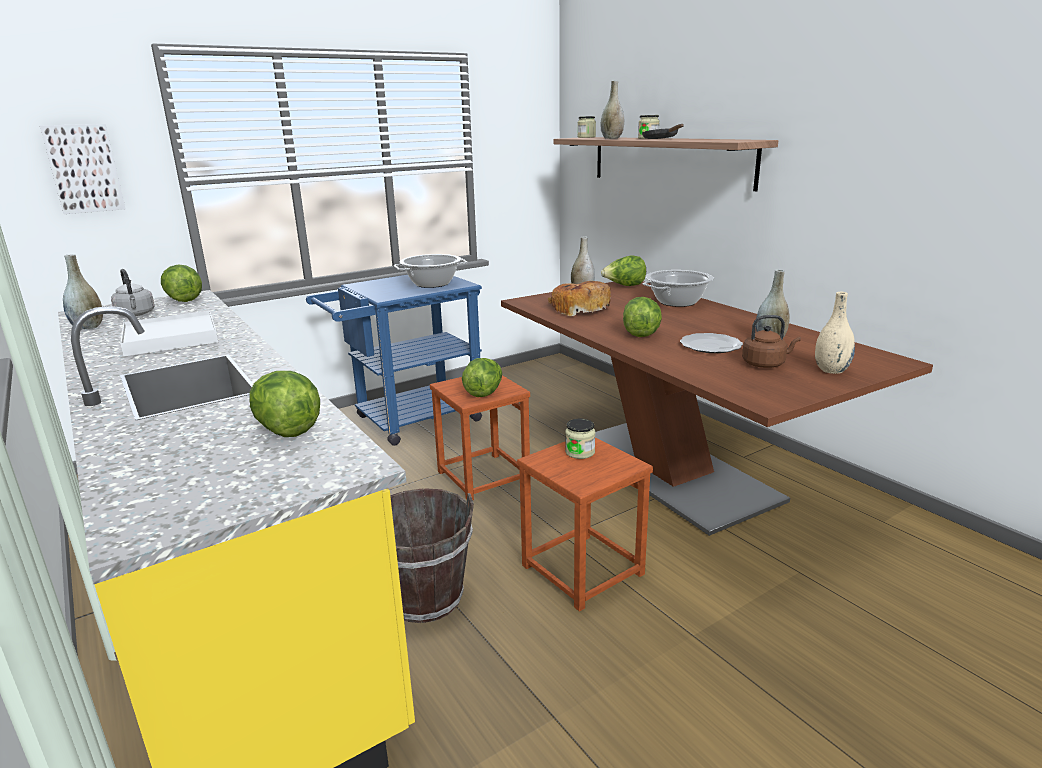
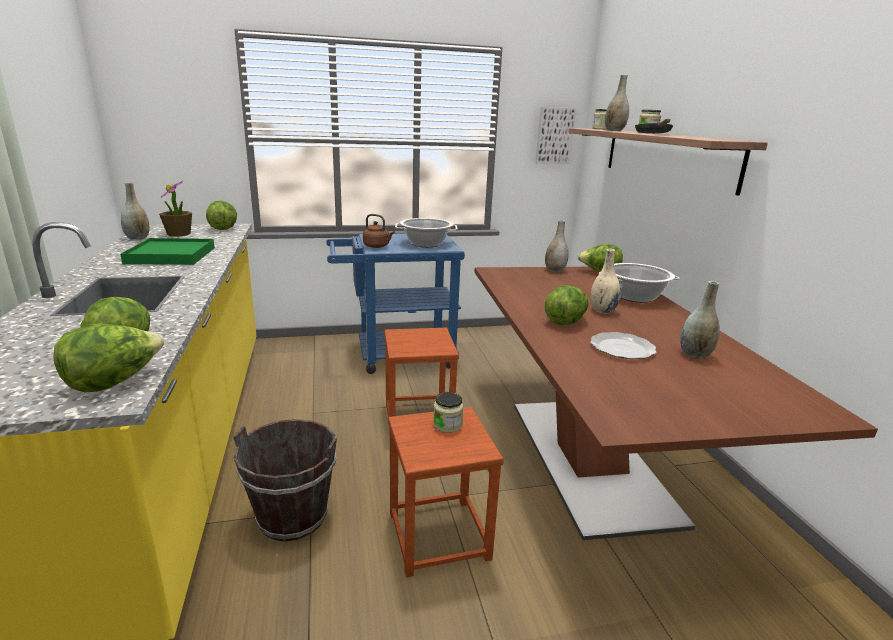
camera: 20 degrees right, 0 degrees up
(84, 168) = (177, 121): picture -> picture (554, 135)
(136, 314) = (179, 234): grey kettle -> potted plant
(171, 338) = (171, 255): white tray -> green tray
(484, 392) = (419, 346): lettuce -> lettuce (115, 382)
(579, 309) = (533, 287): bread -> none
(765, 364) = (662, 381): brown kettle -> brown kettle (377, 246)
(831, 370) = (733, 406): beige vase -> beige vase (602, 311)

